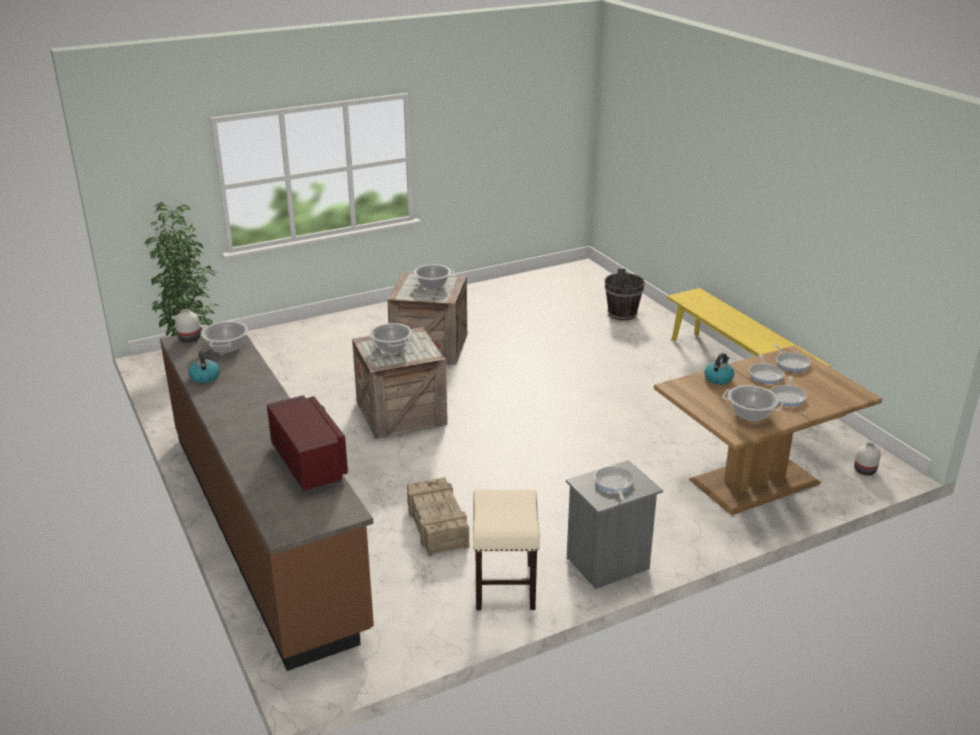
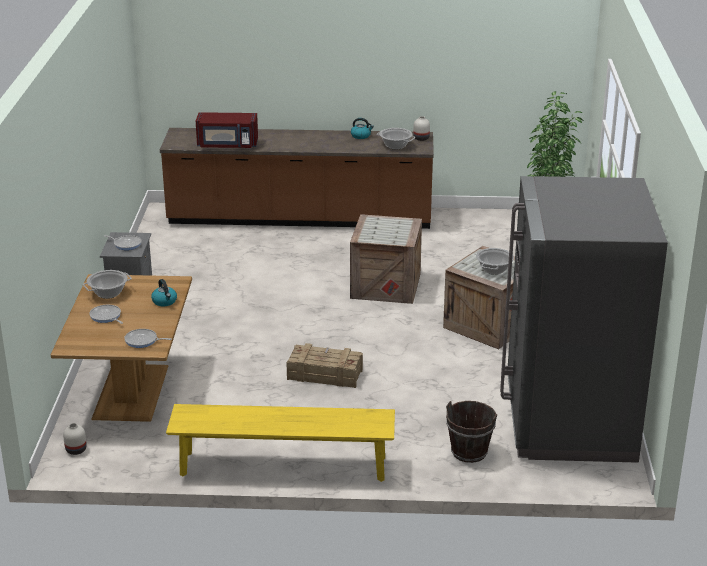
camera: 120 degrees right, 0 degrees up
(391, 347) = (390, 228): cooking pot -> none
(436, 526) = (236, 264): crate -> crate (324, 374)
(505, 587) = (157, 268): beige stool -> none
(539, 292) = (569, 421): none -> grey fridge
(765, 375) = (143, 322): frying pan -> none

